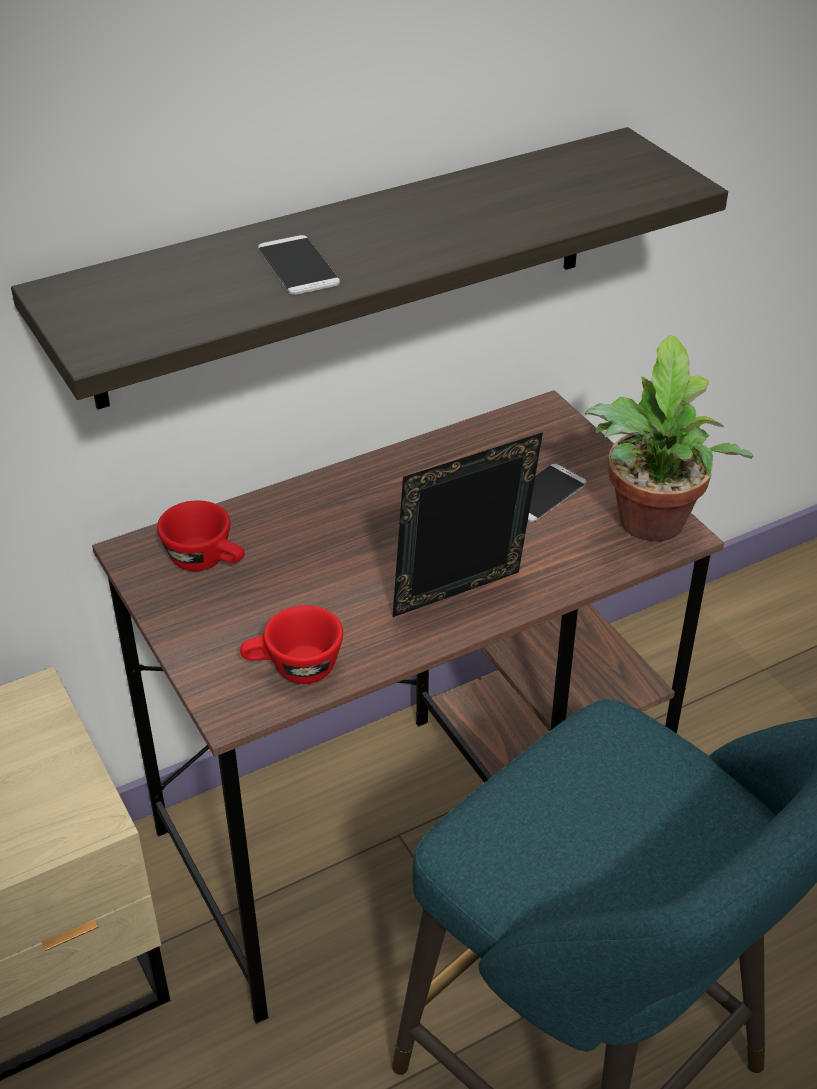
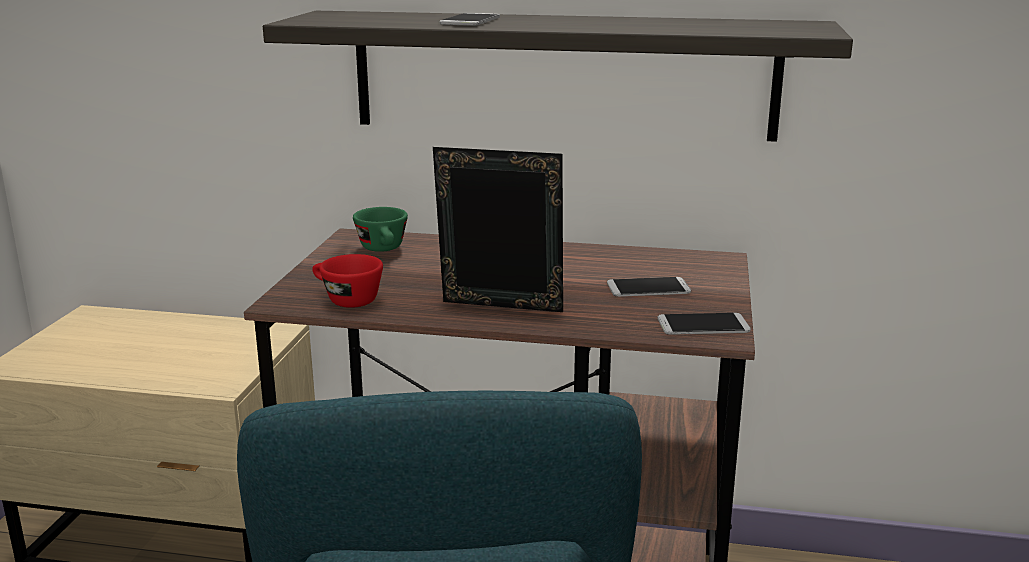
camera: 40 degrees right, 20 degrees down
(207, 560) = (384, 250): red cup -> green cup
(650, 527) = (703, 325): potted plant -> phone

